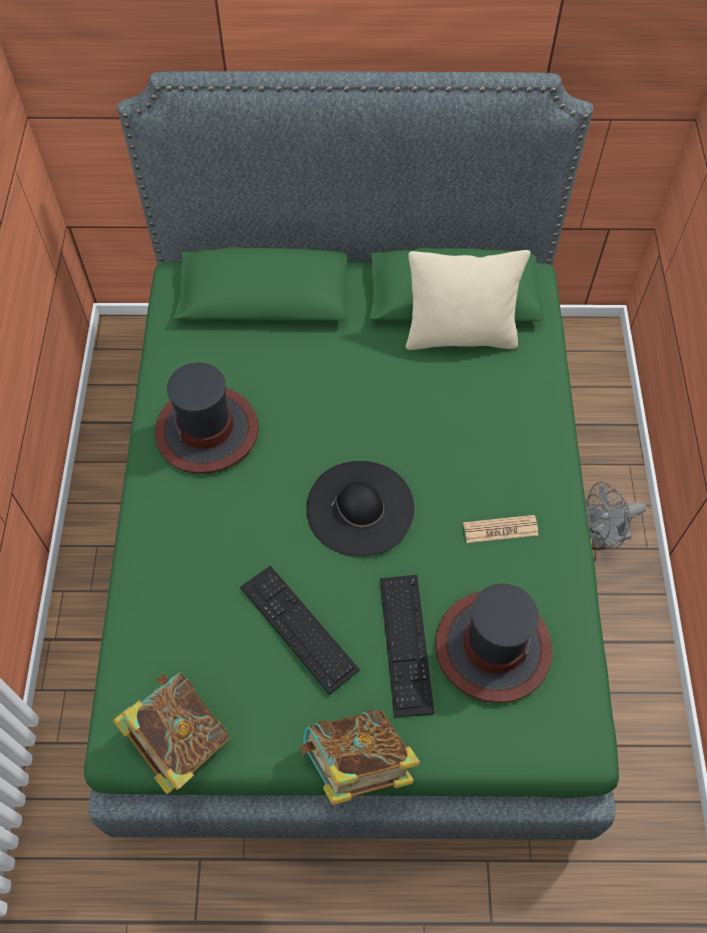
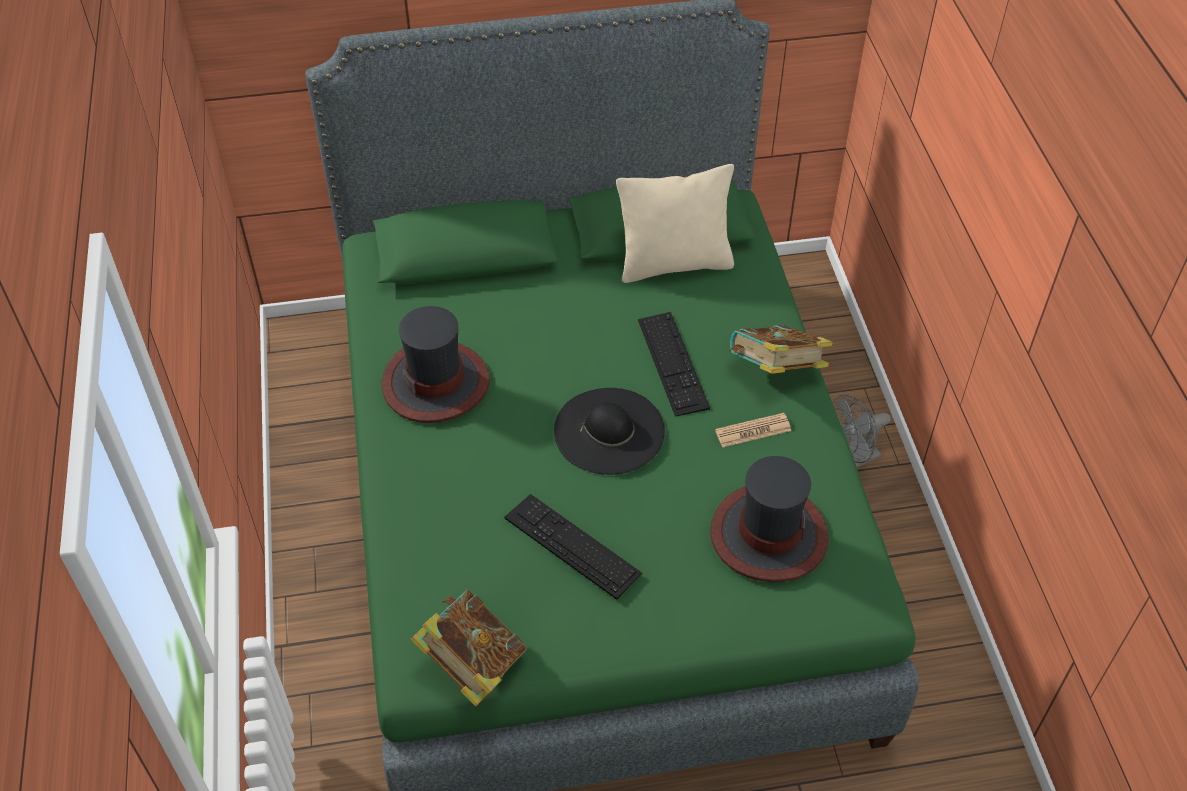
camera: 10 degrees left, 10 degrees down
(357, 764) = (658, 658): book -> book (775, 371)
(406, 644) = (682, 544): keyboard -> keyboard (672, 363)

